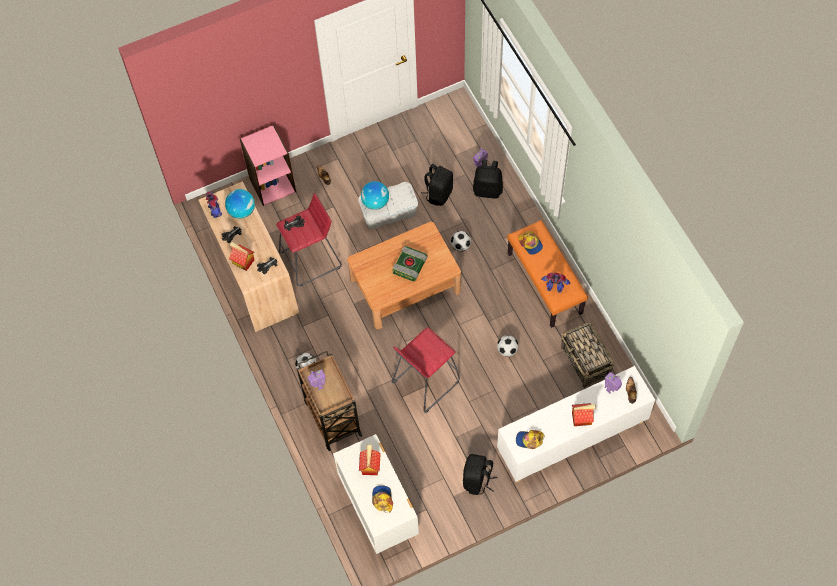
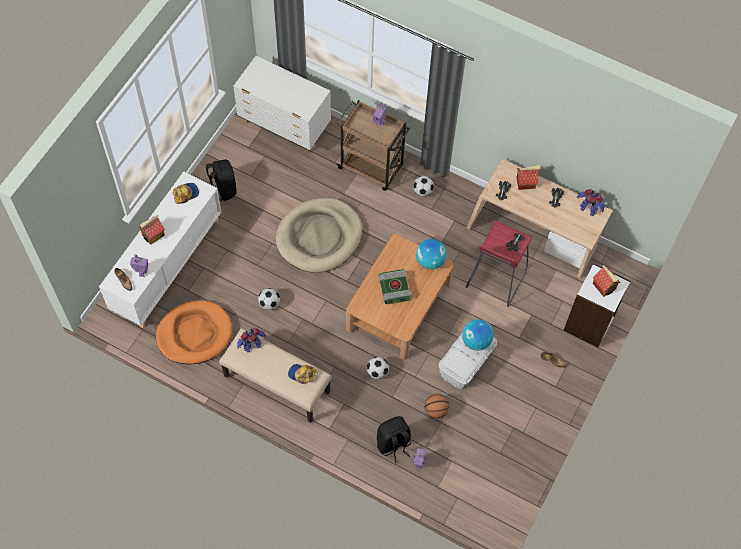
camera: 140 degrees right, 0 degrees up
(241, 211) = (567, 222): globe -> globe (430, 261)
(272, 185) = (589, 323): pink bookcase -> white bookcase
(370, 466) = (295, 98): toy house -> toy house (604, 286)
(382, 499) = (268, 82): cap -> none
(425, 382) = (319, 237): red stool -> beige dog bed
(438, 194) = (435, 410): black backpack -> basketball
(545, 283) = (276, 384): orange bench -> beige bench
(585, 362) = (194, 334): basket -> orange dog bed

